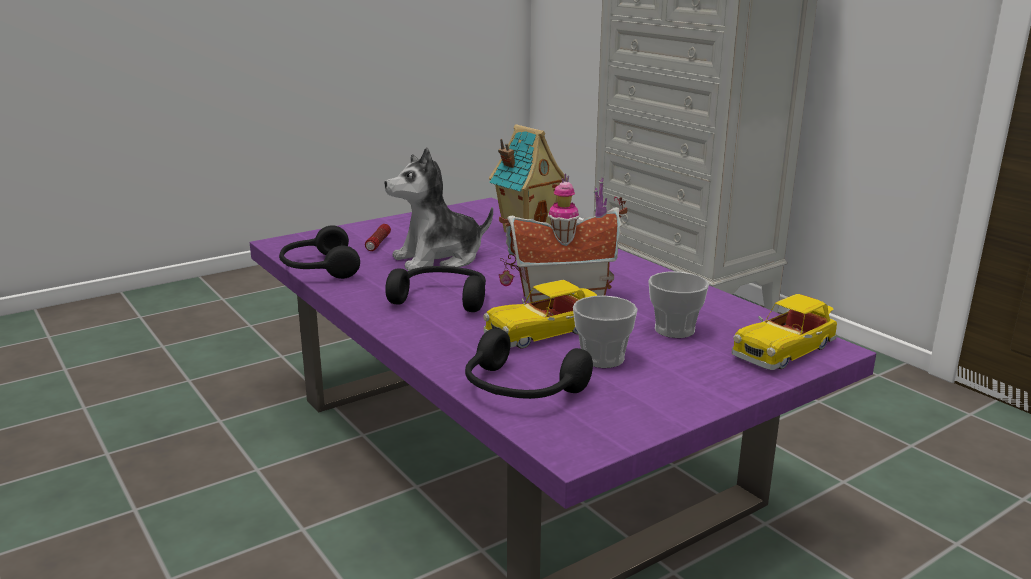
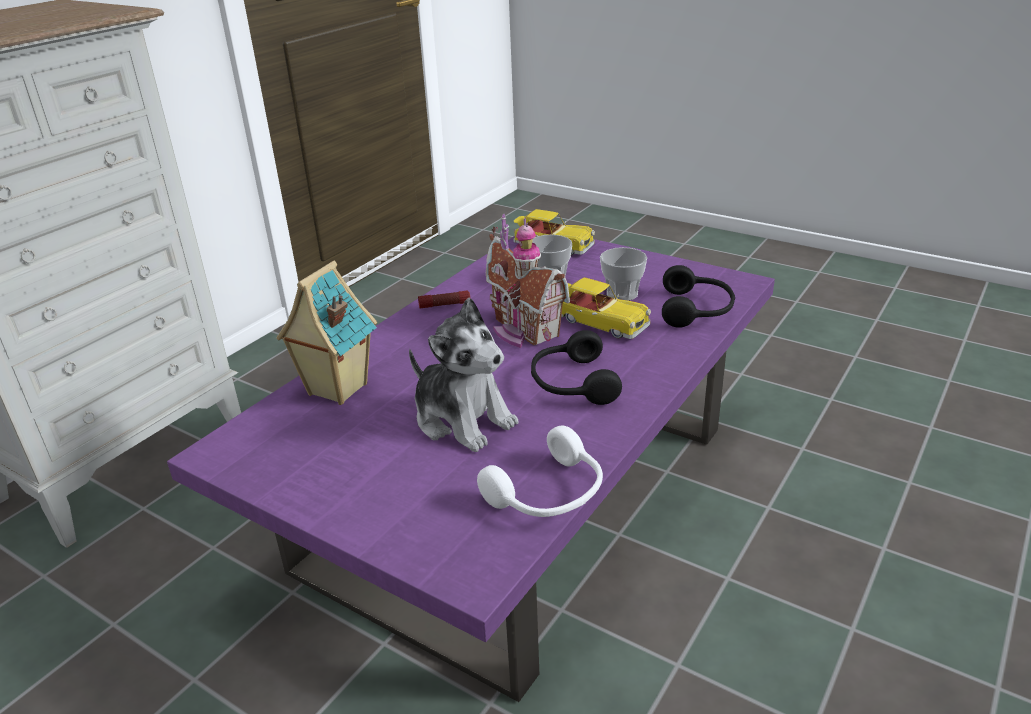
camera: 110 degrees left, 10 degrees up
(318, 268) = (549, 494): black headphones -> white headphones
(378, 243) = (431, 484): flashlight -> flashlight (444, 305)

